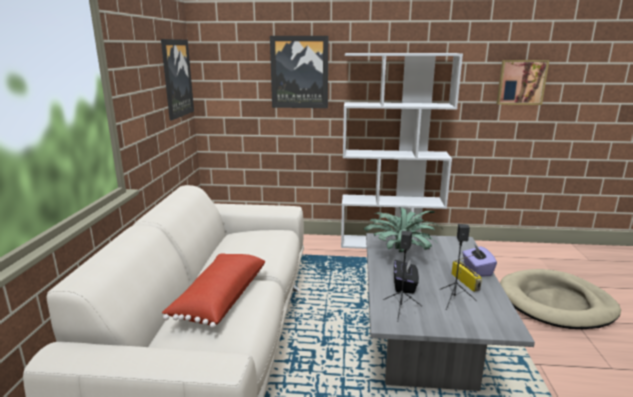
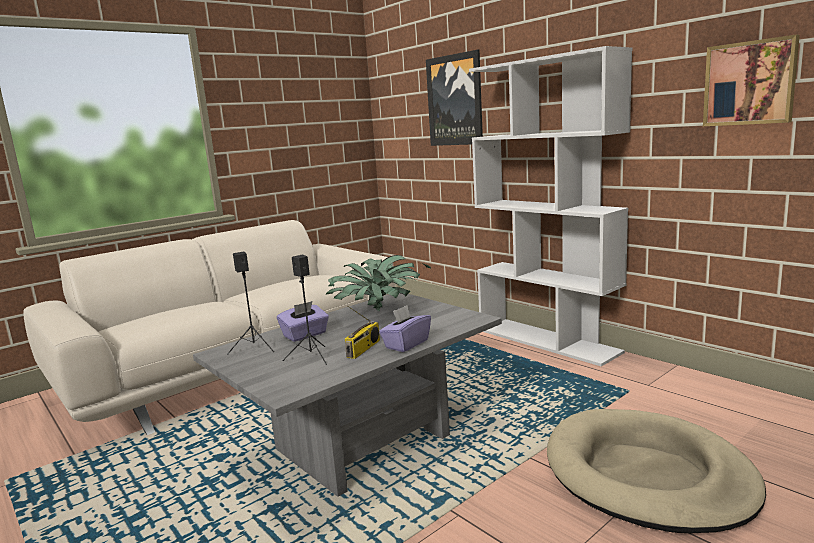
camera: 45 degrees right, 5 degrees down
(176, 78) = (336, 115): picture -> none
(219, 299) = (186, 309): red pillow -> none
(404, 285) = (305, 335): black tissue box -> purple tissue box

